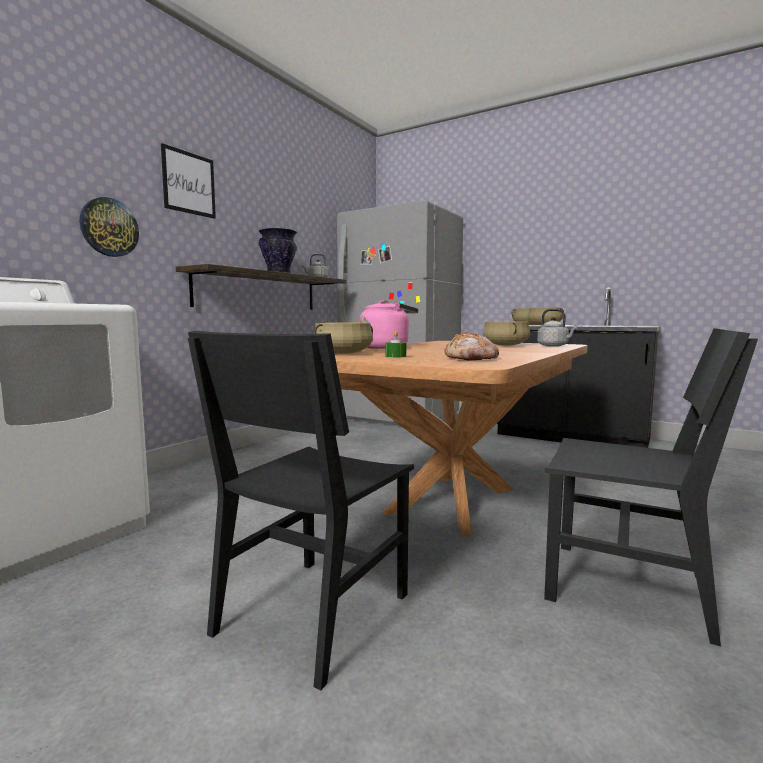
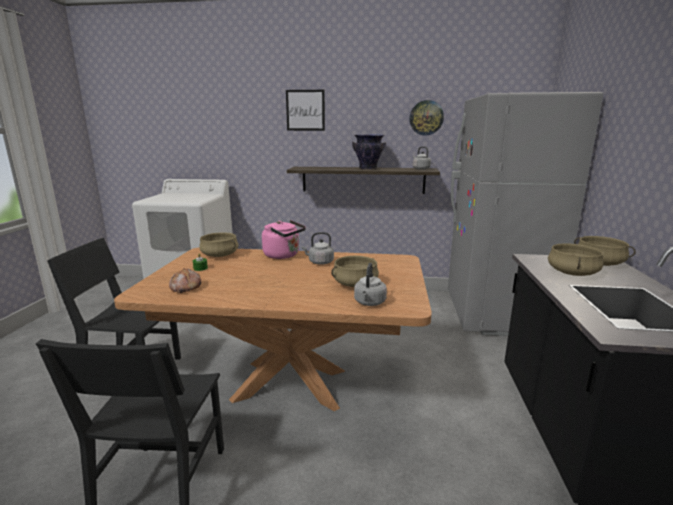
camera: 65 degrees right, 10 degrees up
(109, 227) = (254, 148): wall clock -> wall clock (426, 118)
(429, 346) = (319, 262): none -> grey kettle

